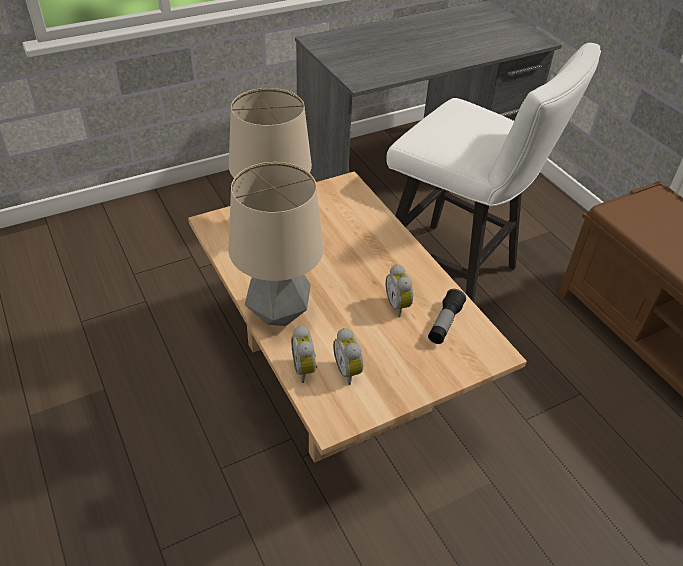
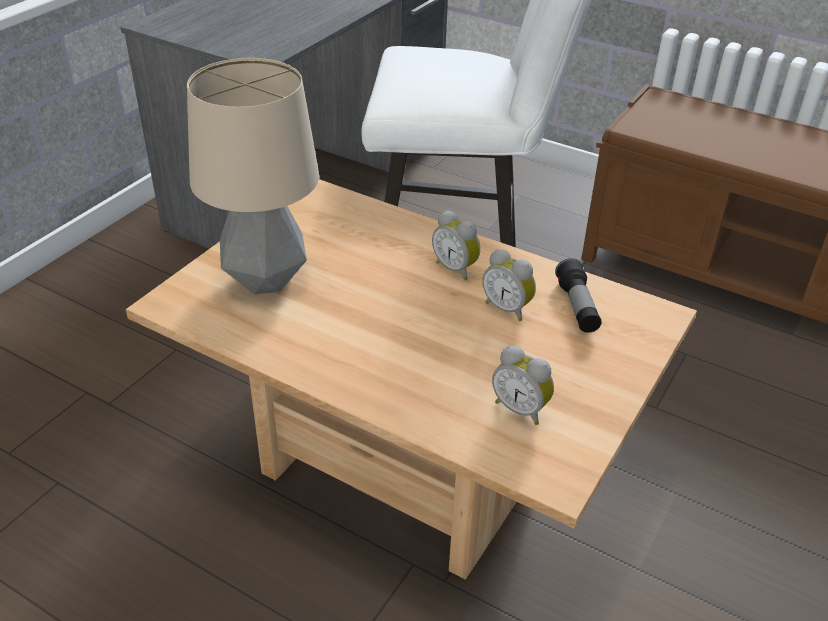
camera: 30 degrees left, 5 degrees down
(278, 313) = (368, 379): table lamp -> none
(306, 369) = (467, 431): alarm clock -> alarm clock (456, 268)

